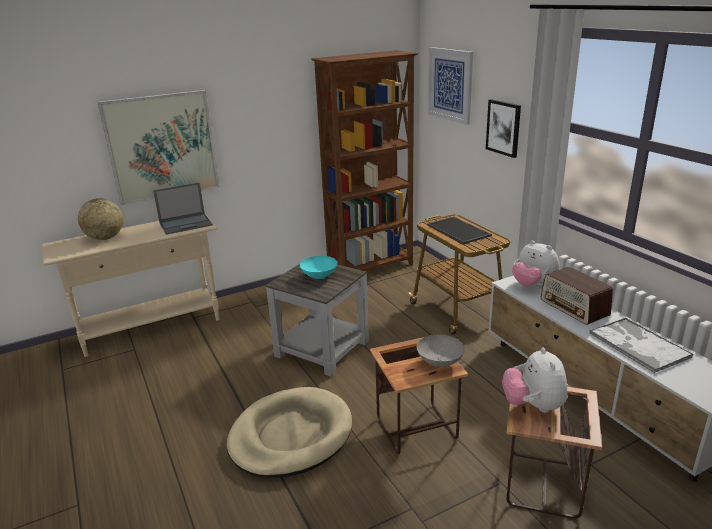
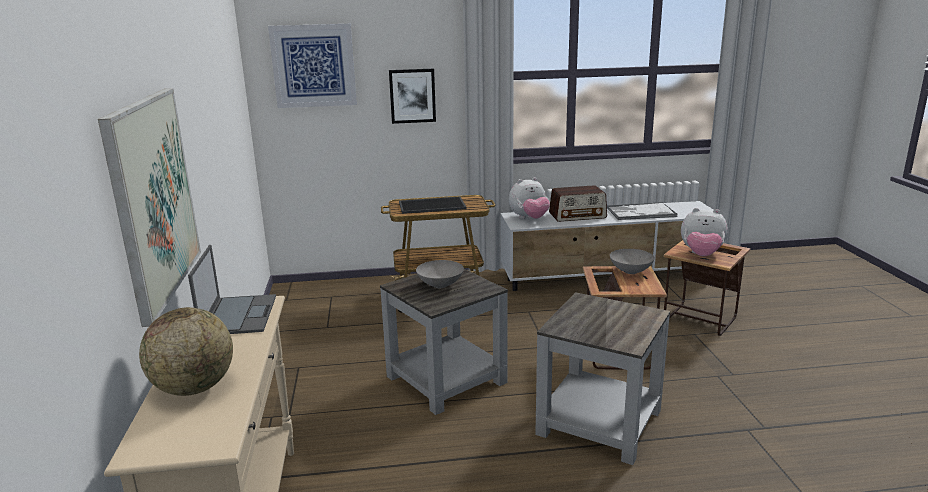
camera: 70 degrees left, 5 degrees down
(290, 436) = (600, 423): beige dog bed -> grey side table
(318, 276) = (440, 285): turquoise bowl -> grey bowl
(371, 268) = (290, 318): brown bookcase -> none

